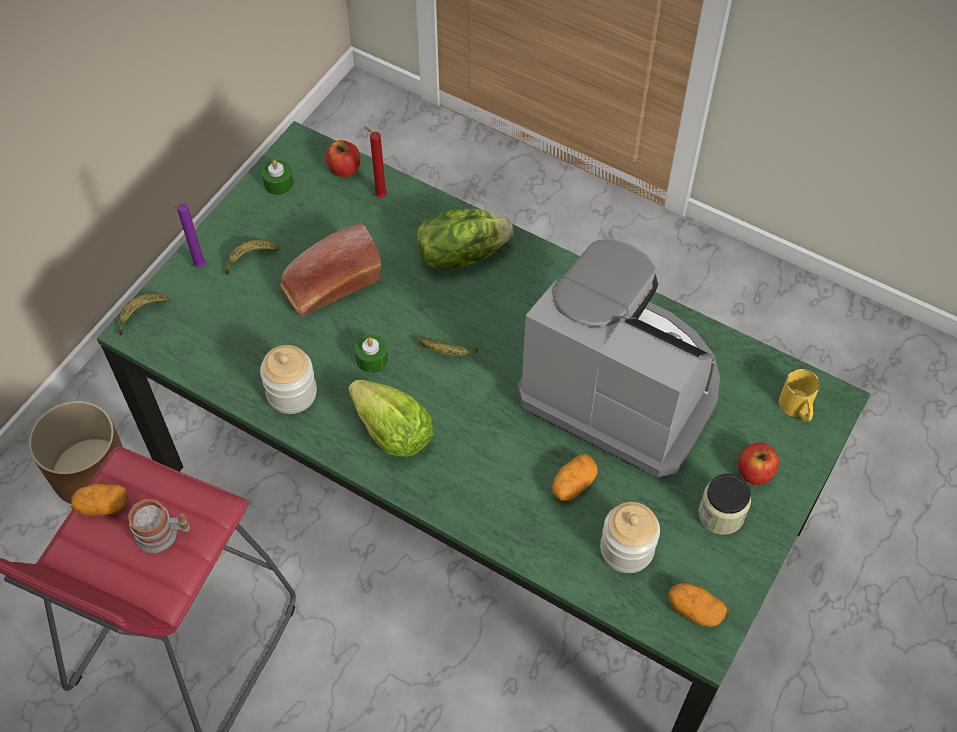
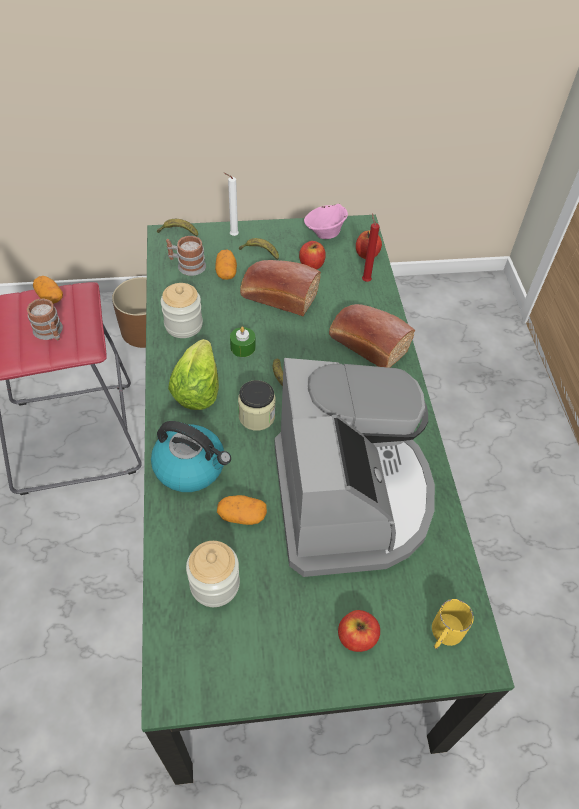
camera: 50 degrees right, 5 degrees down
(198, 267) = (232, 235): purple candle -> white candle
(204, 338) = (187, 265): none -> mug
(278, 183) = (324, 233): green candle -> pink bowl
(313, 225) = (311, 264): none -> apple
(461, 253) = (365, 344): lettuce -> bread
(484, 494) = (191, 467): none -> kettle
(694, 610) = (197, 667): potato -> potato (226, 272)
(721, 514) = (297, 634): jar -> jar (256, 416)

